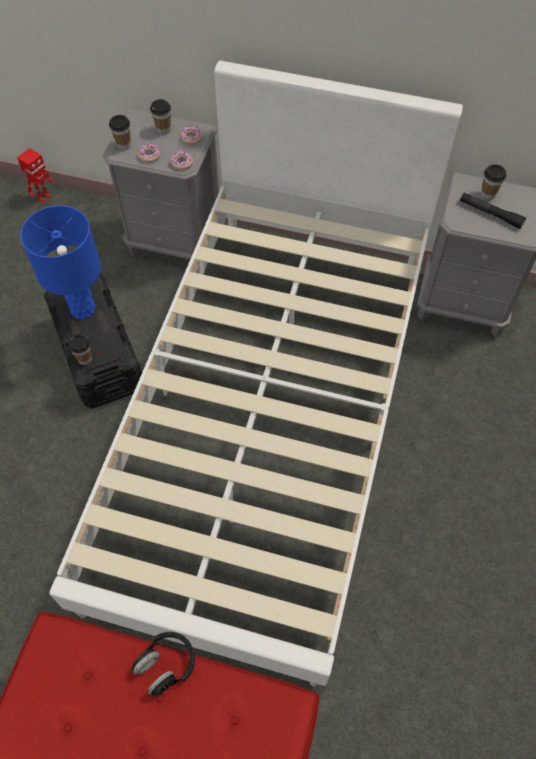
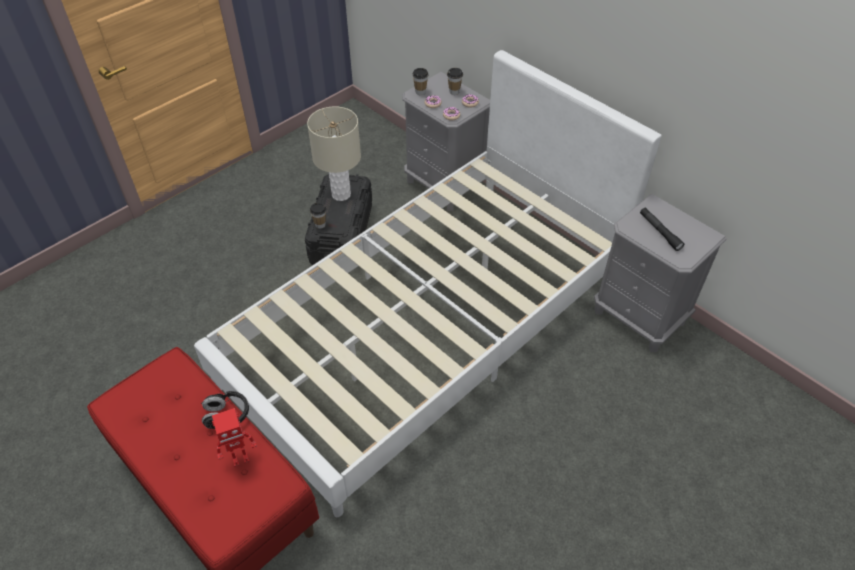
camera: 30 degrees right, 10 degrees down
(44, 197) = (374, 124): toy robot -> toy robot (240, 458)
(83, 309) = (341, 194): blue table lamp -> beige table lamp
(487, 195) = (667, 218): cup -> none

